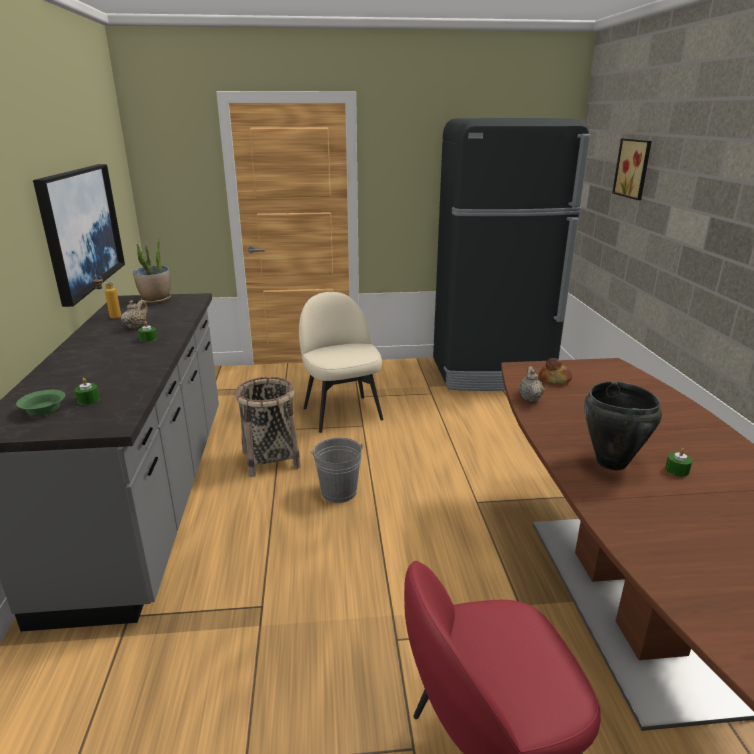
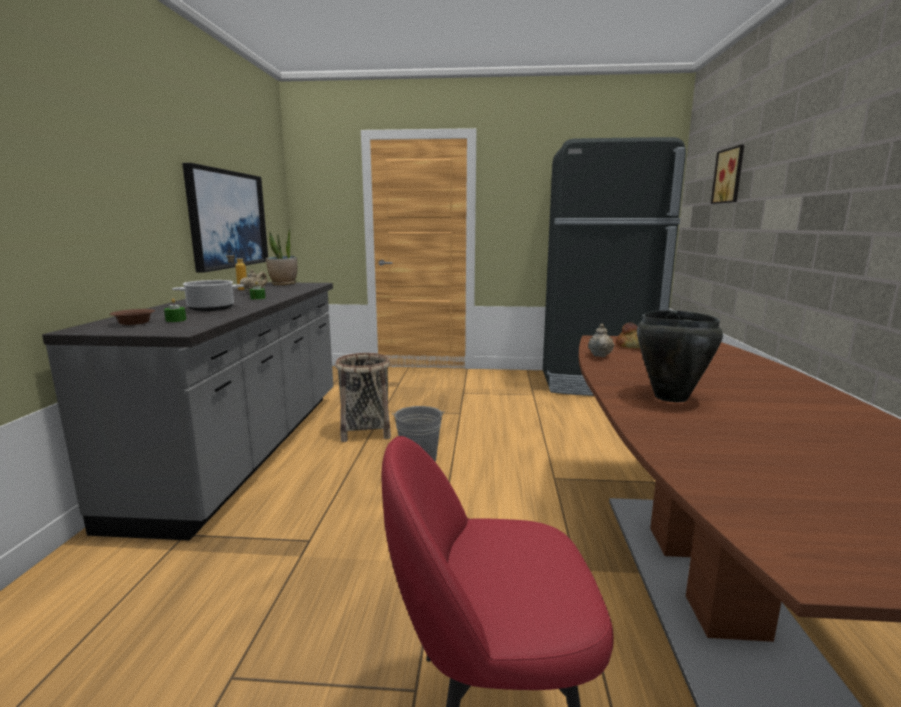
camera: 10 degrees right, 10 degrees down
(43, 409) = (134, 323): green bowl -> brown bowl
(110, 369) = (210, 309): none -> cooking pot
(341, 412) = (443, 403): beige chair -> none
(677, 470) = (747, 406): green candle -> none

